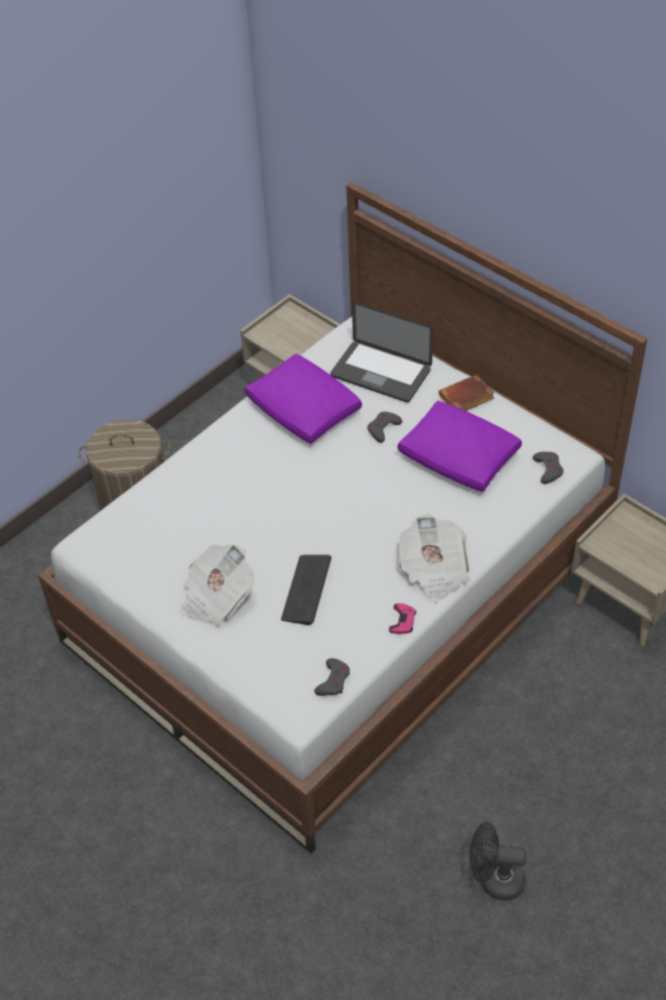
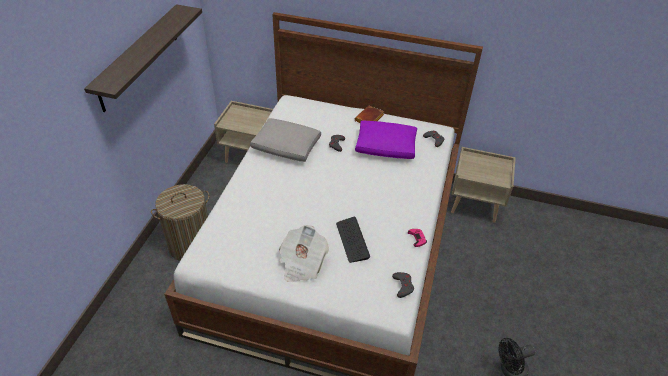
camera: 30 degrees left, 5 degrees down
(110, 221) = (139, 57): none -> shelf
(304, 409) = (287, 147): purple pillow -> grey pillow
(380, 373) = (316, 118): laptop -> none
(434, 571) = (414, 207): newspaper -> none

